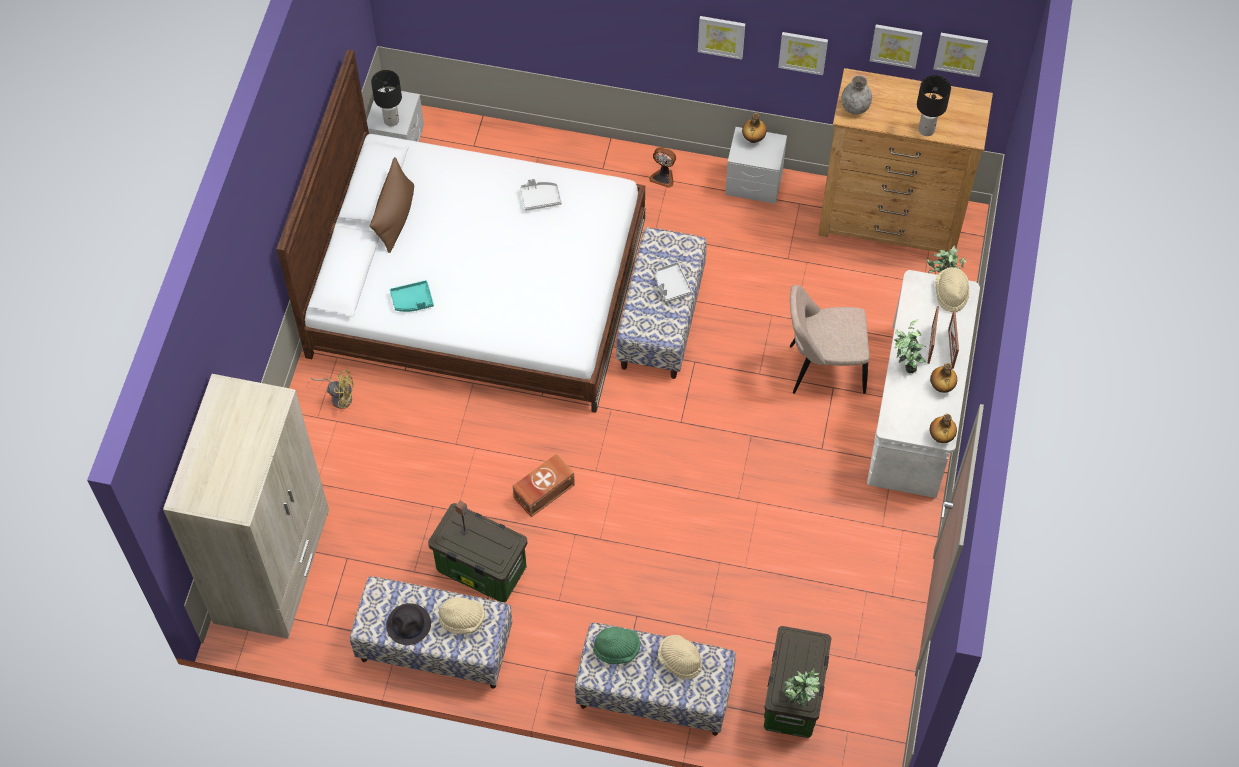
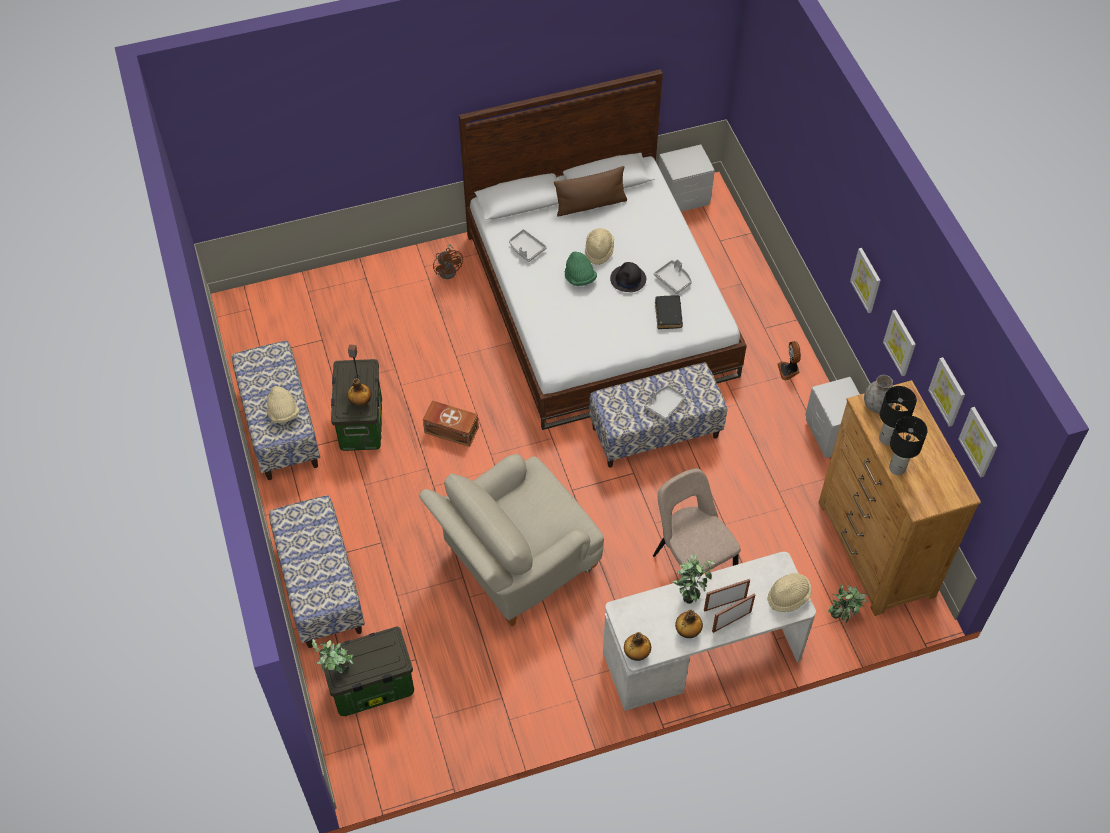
camera: 60 degrees right, 5 degrees down
(273, 567) = (290, 302): beige wardrobe -> none
(339, 396) = (449, 270): yellow fan -> brown fan
(392, 120) = (678, 166): black table lamp -> black table lamp (887, 439)
(409, 624) = (261, 383): black hat -> black hat (628, 279)
(412, 300) = (526, 249): turquoise tray -> grey tray
(579, 225) = (668, 315): none -> black book
(617, 649) = (314, 523): green hat -> green hat (579, 278)
(680, 660) = (328, 570): beige hat -> beige hat (599, 251)
(733, 511) = (515, 564): none -> beige armchair
(753, 138) = (848, 393): bottle -> bottle (360, 402)

